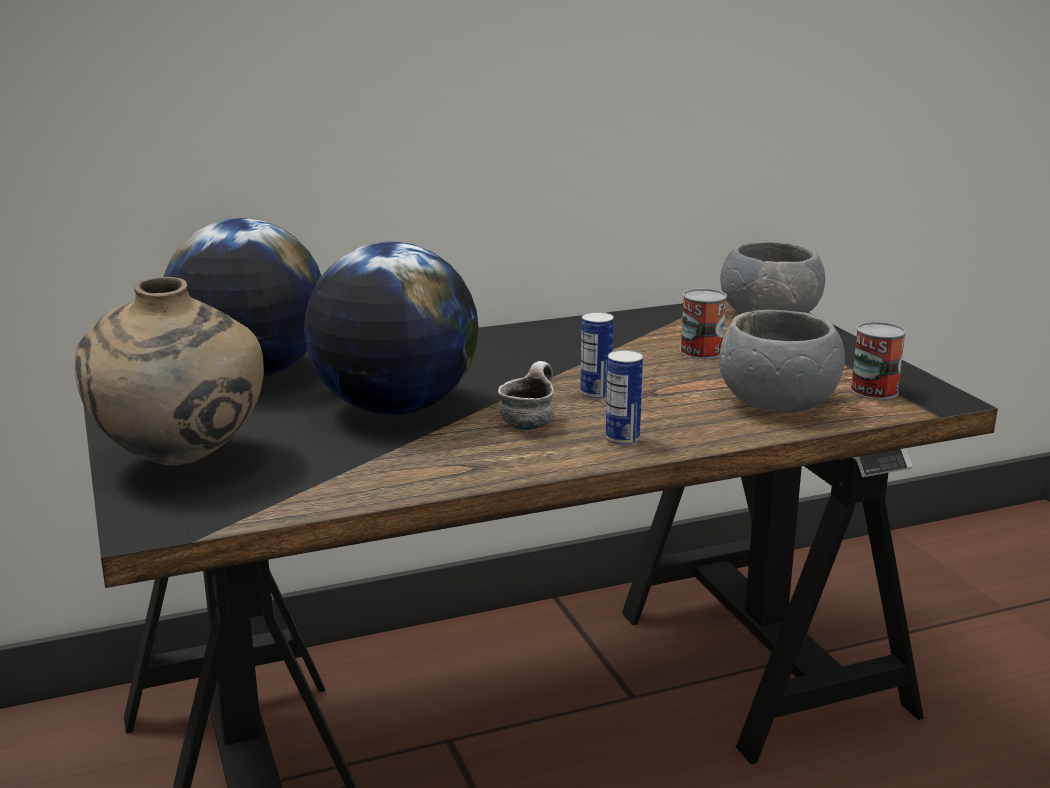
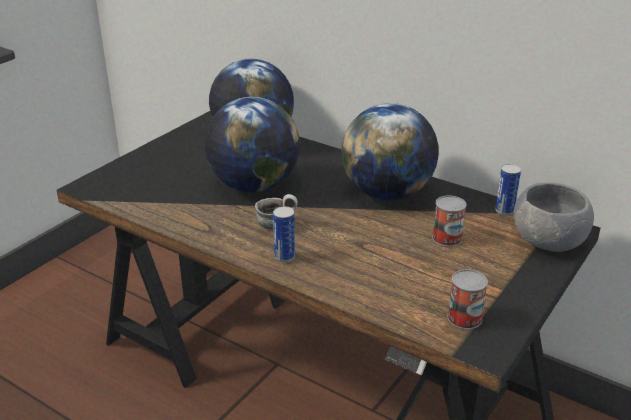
camera: 55 degrees right, 10 degrees up
(182, 462) = (148, 167): beige vase -> none
(553, 348) = (387, 193): none -> globe
(595, 394) = (336, 228): can -> can (504, 211)
(778, 403) = (397, 288): grey bowl -> none

